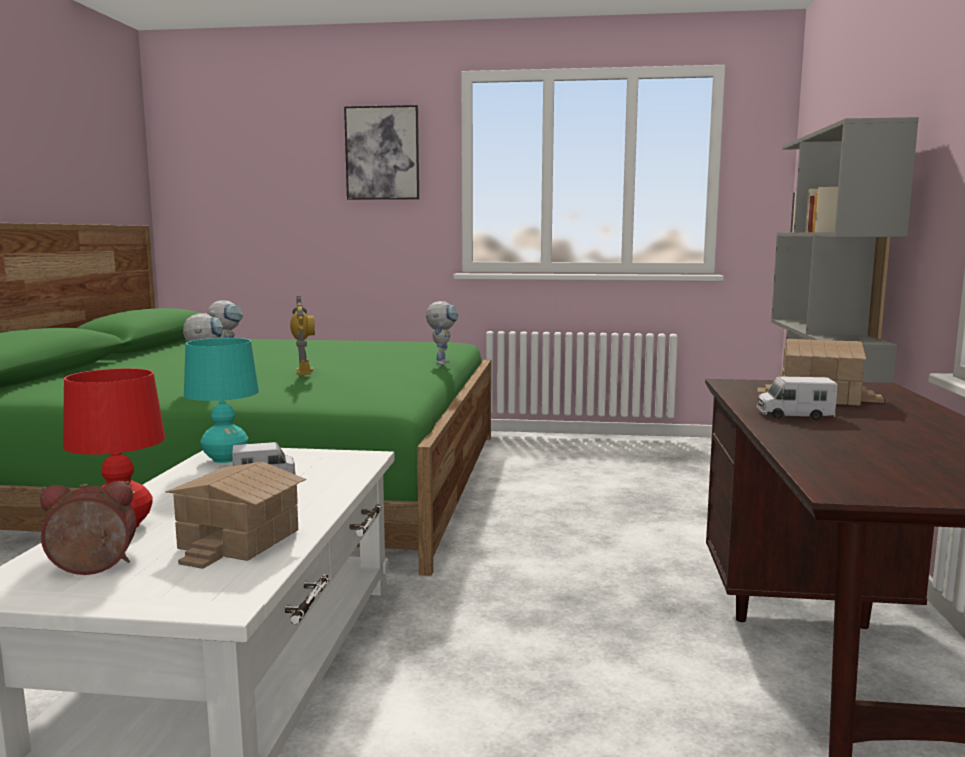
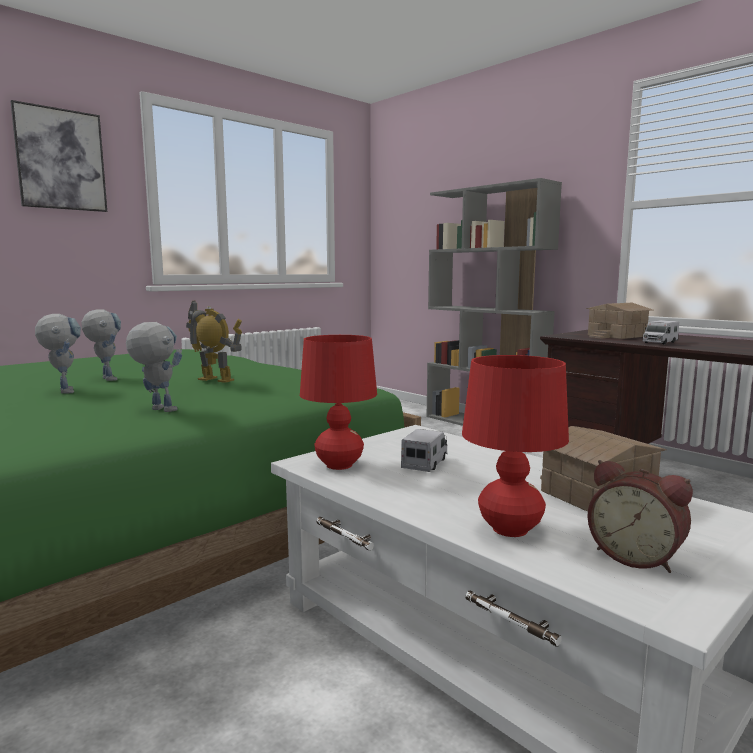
camera: 50 degrees left, 0 degrees up
(92, 569) = (636, 556): alarm clock -> alarm clock turned 75 degrees counterclockwise
(225, 459) = (339, 465): turquoise table lamp -> red table lamp
(442, 362) = (257, 360): toy robot -> toy robot (106, 378)

